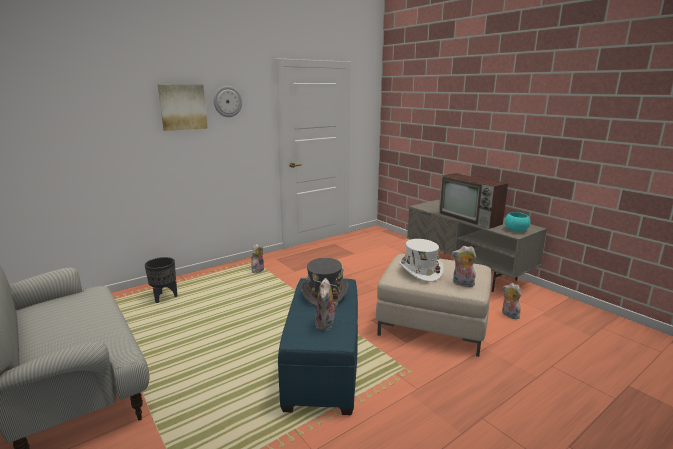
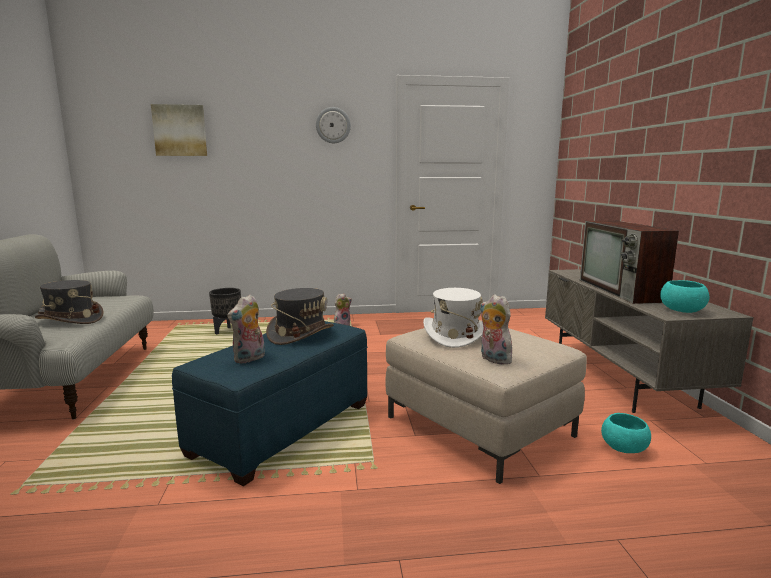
camera: 30 degrees right, 5 degrees down
(84, 331) = (70, 319): none -> grey hat
(182, 107) = (281, 129): picture -> picture (180, 130)
(509, 315) = (624, 448): plush toy -> turquoise bowl

